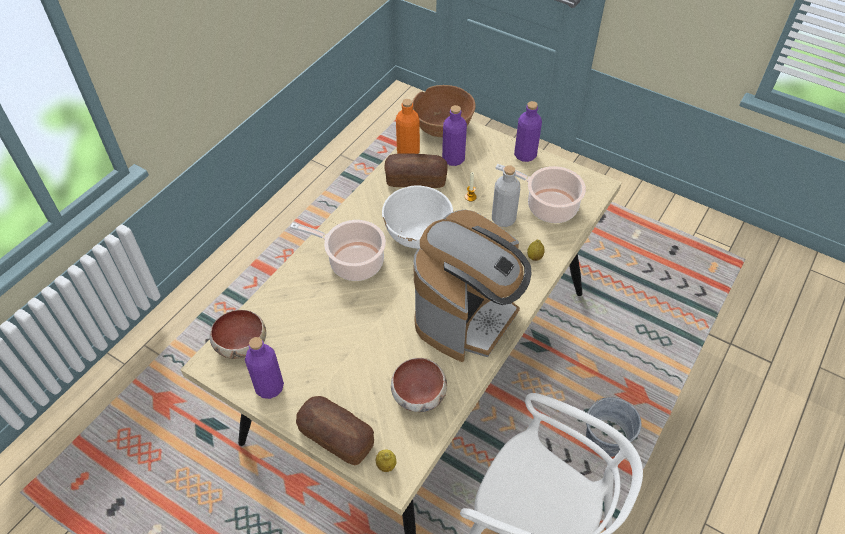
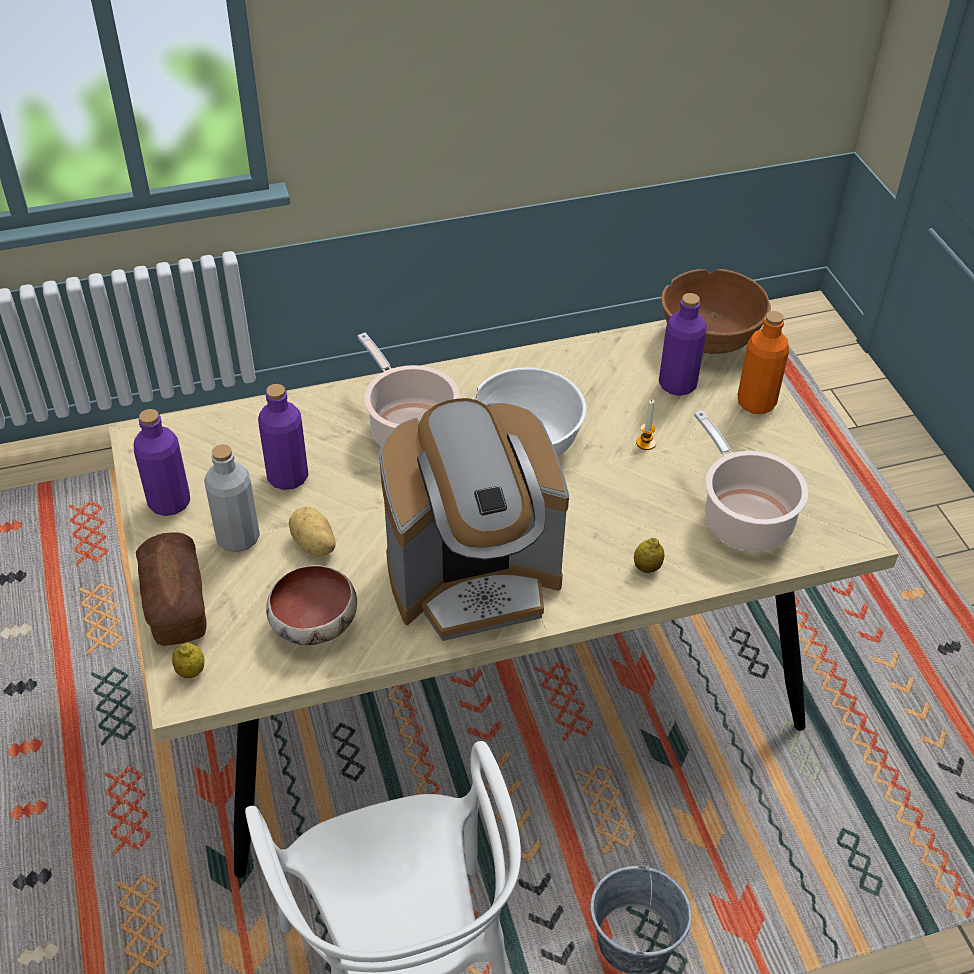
camera: 40 degrees right, 5 degrees down
(240, 344) = (191, 439): bowl -> none
(373, 355) = (313, 545): none -> potato
(408, 152) = (625, 344): orange bottle -> orange bottle (756, 403)
(416, 179) = (597, 381): bread -> none
(503, 219) = (659, 495): grey bottle -> grey bottle (238, 538)
(525, 155) = (787, 435): purple bottle -> purple bottle (288, 477)

